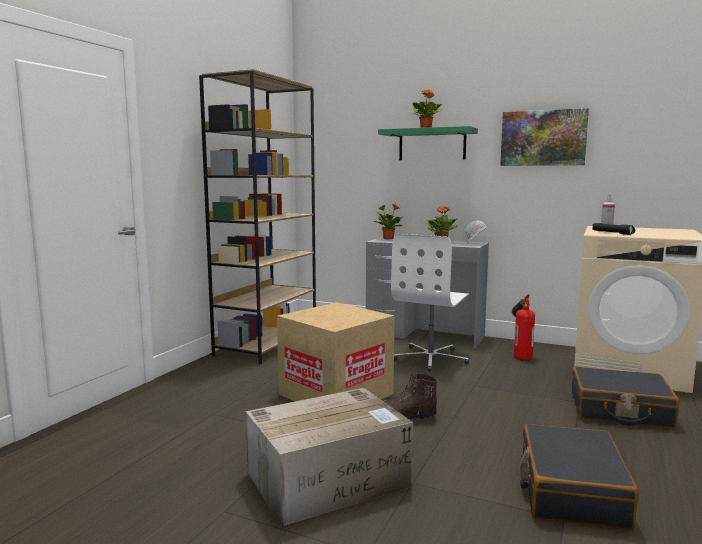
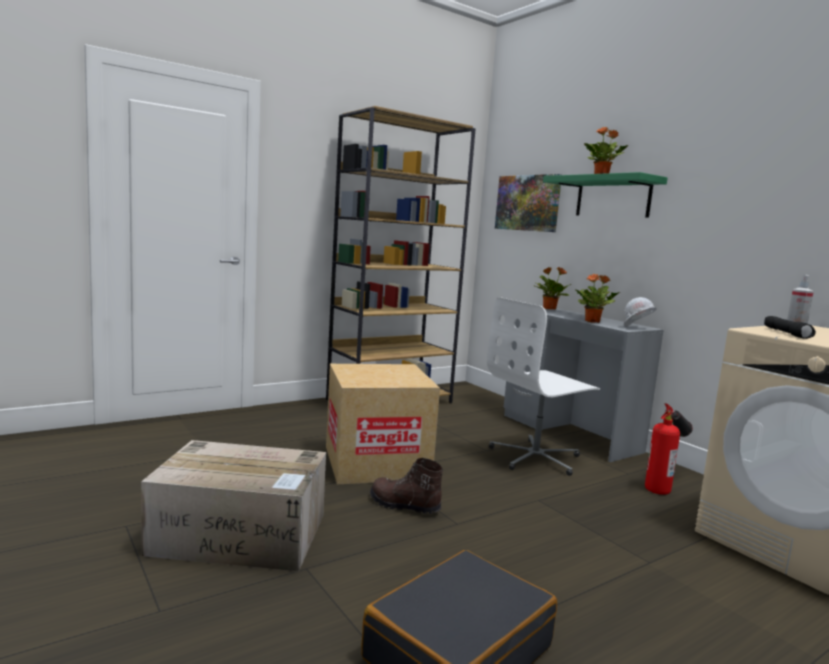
camera: 30 degrees right, 0 degrees up
(543, 138) = (750, 191): picture -> picture (528, 203)
(619, 411) = (694, 593): black suitcase -> none

